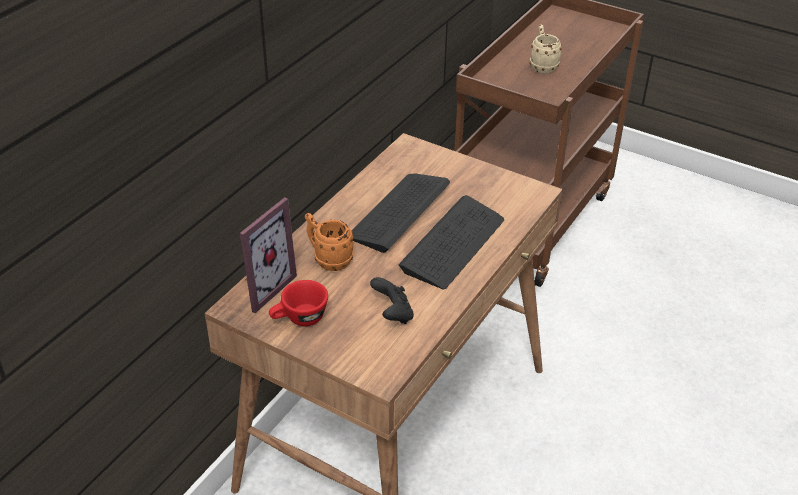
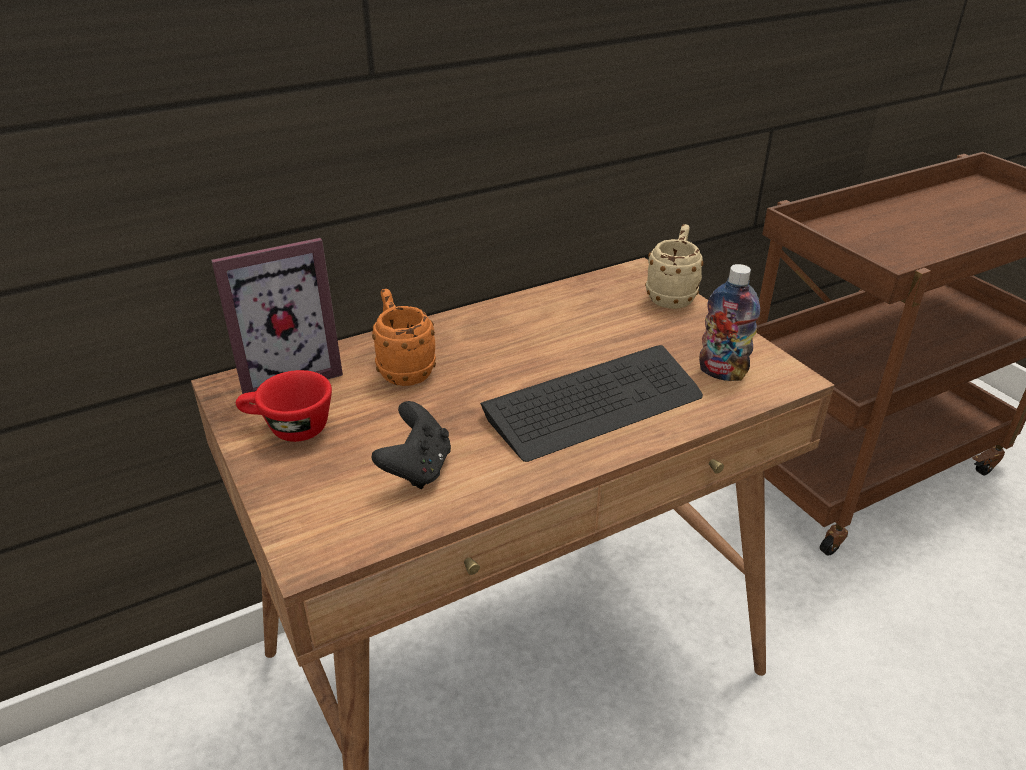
camera: 30 degrees right, 5 degrees down
(399, 212) = (552, 342): keyboard -> none
(503, 200) = (722, 372): none -> bottle
(542, 66) = (913, 233): beige mug -> beige mug (672, 296)

